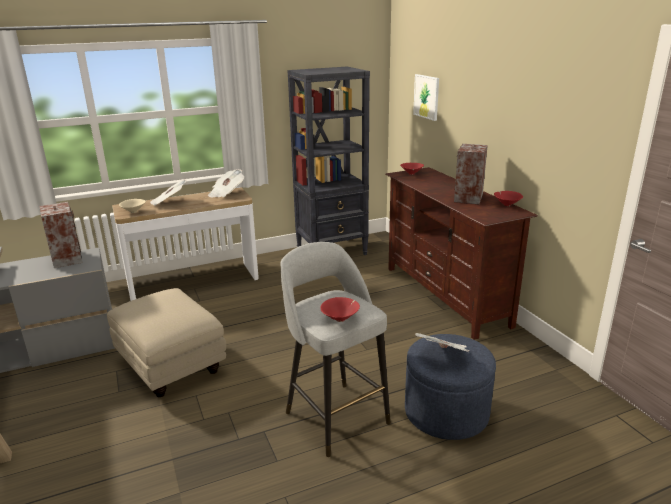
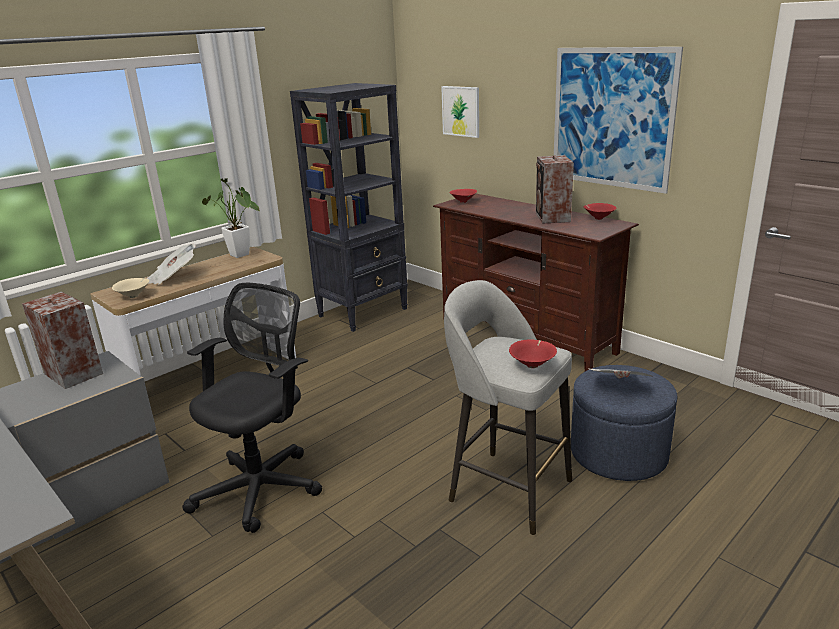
camera: 20 degrees left, 0 degrees up
(172, 366) = (263, 486): beige ottoman -> black office chair
(226, 193) = (241, 256): newspaper -> potted plant
(526, 117) = (611, 118): none -> picture

